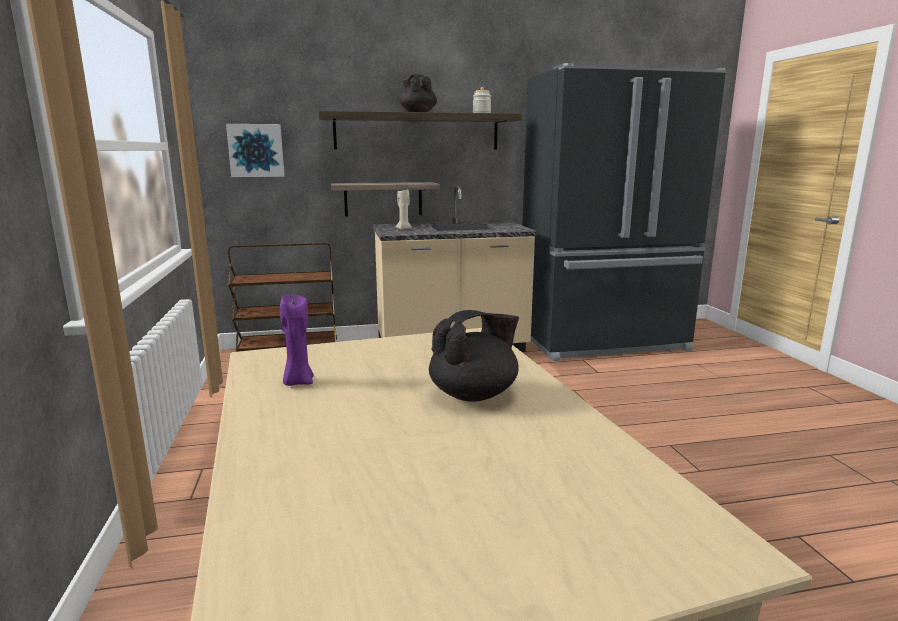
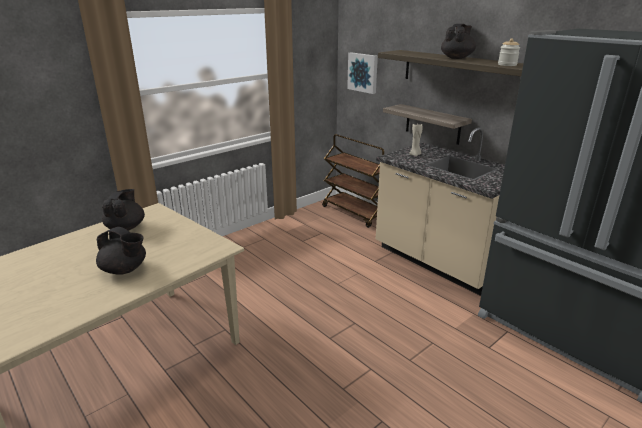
camera: 60 degrees right, 10 degrees up
(298, 382) = (126, 227): purple candle -> black teapot

